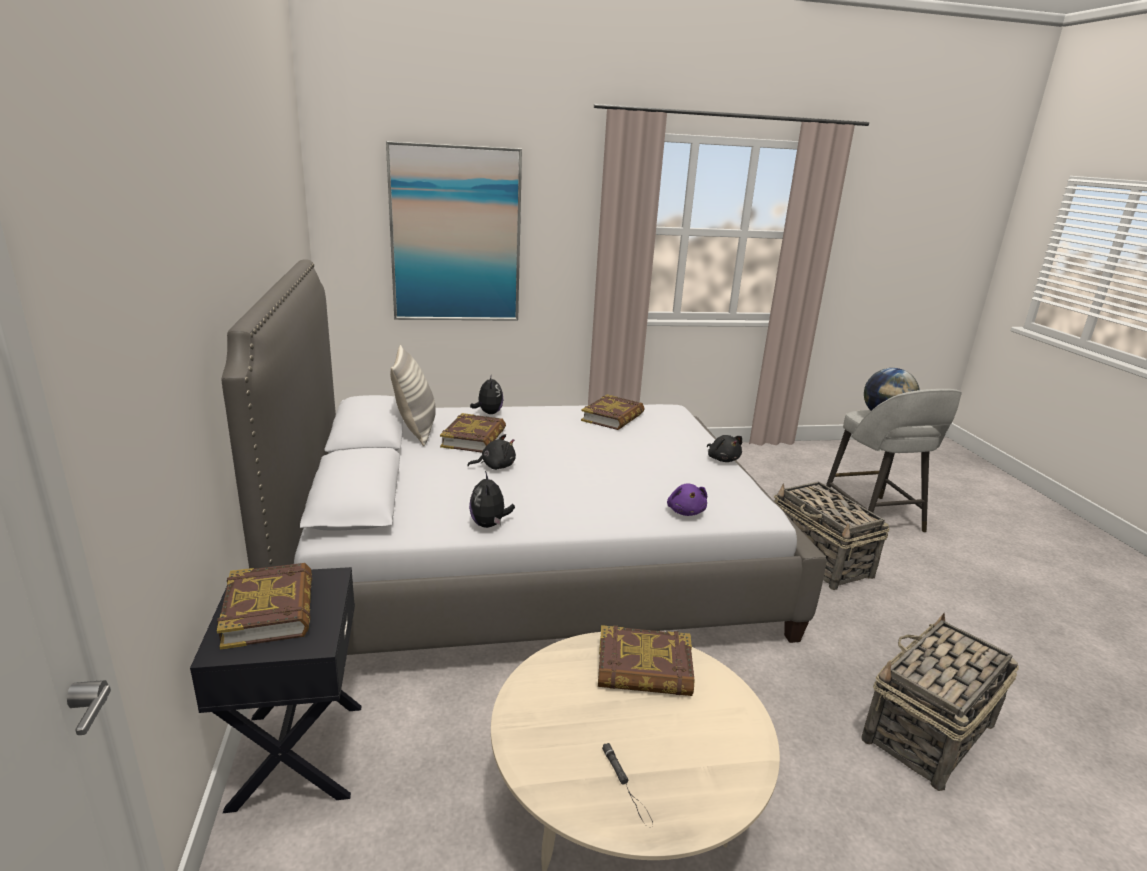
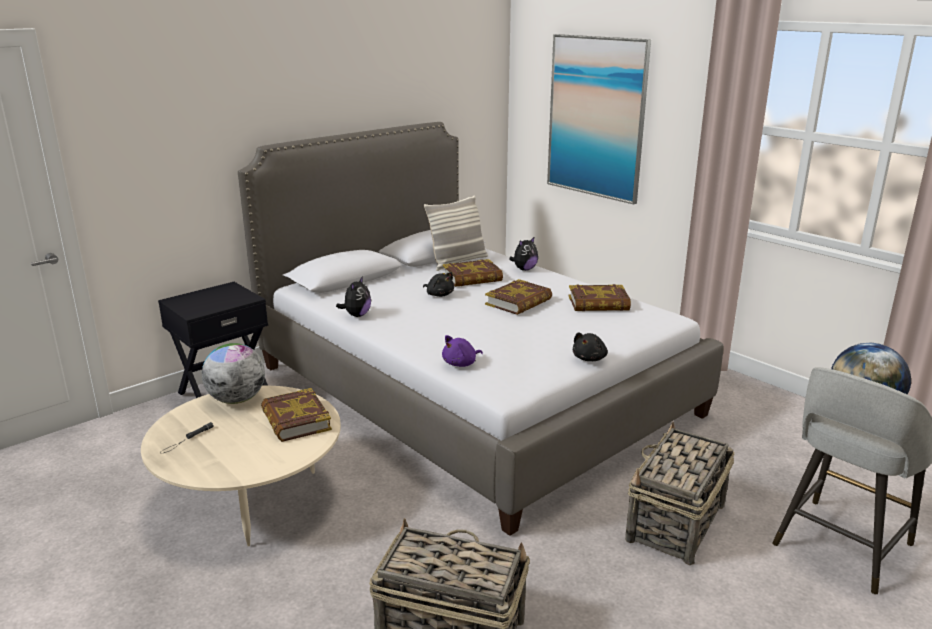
camera: 60 degrees right, 0 degrees up
(270, 611) = (210, 297): book -> book (519, 302)
(489, 525) = (356, 315): plush toy -> plush toy turned 150 degrees clockwise
(542, 703) = (237, 400): none -> globe

